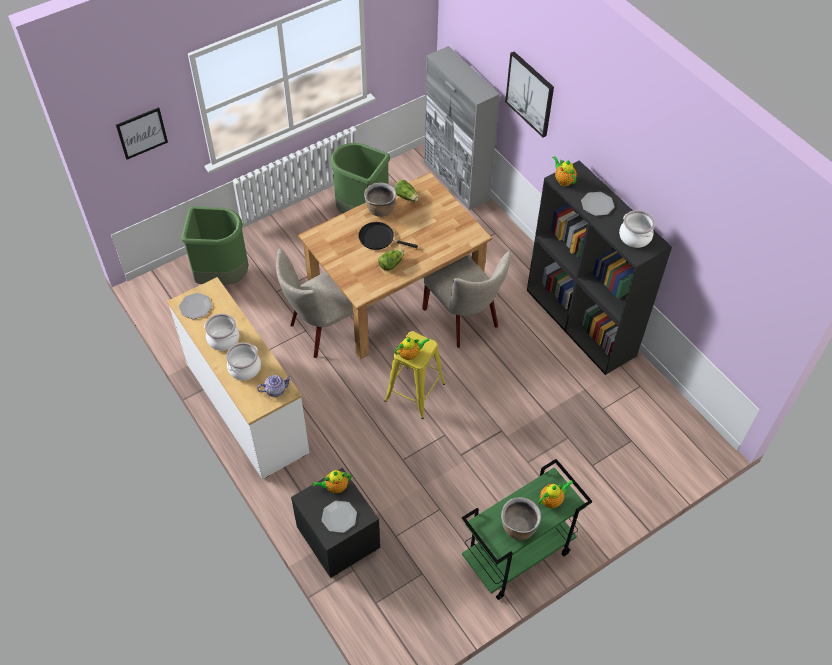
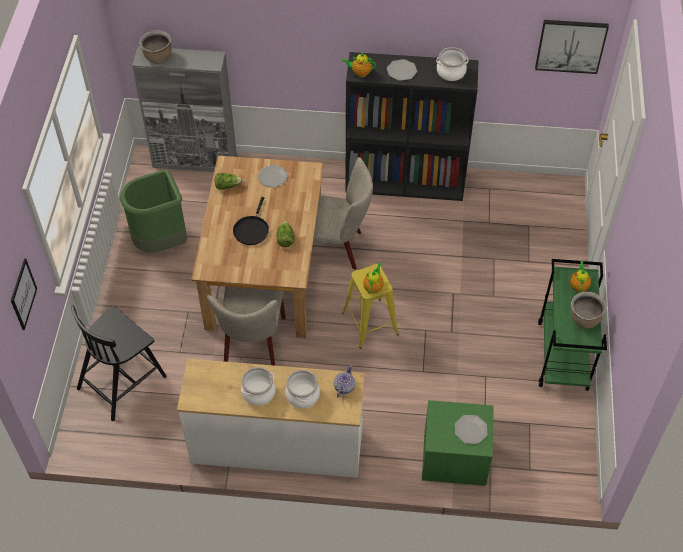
camera: 50 degrees left, 0 degrees up
(195, 307) = (204, 392): plate -> plate (273, 177)
(222, 276) = (122, 381): green trash can -> black chair
(335, 487) = (442, 416): teapot -> none
(337, 537) = (453, 459): black nightstand -> green nightstand
(379, 238) = (251, 230): black frying pan -> black frying pan turned 45 degrees counterclockwise
(380, 209) = (223, 210): brown cooking pot -> brown cooking pot (158, 58)
(530, 94) = (265, 30): picture -> picture (571, 45)

